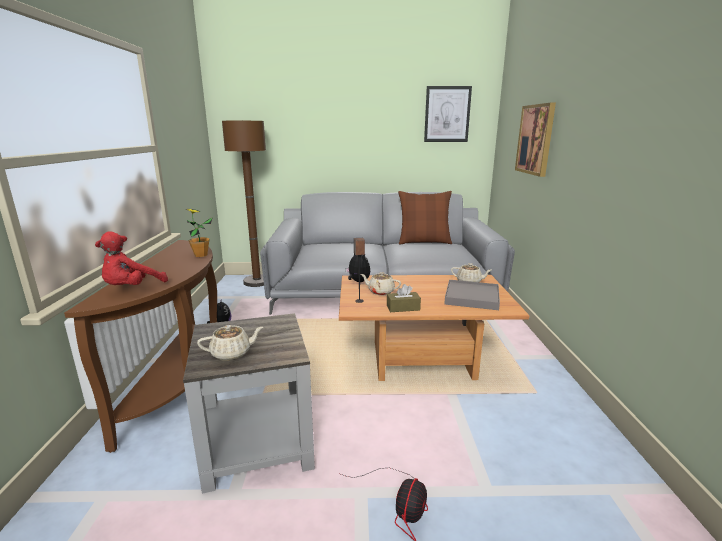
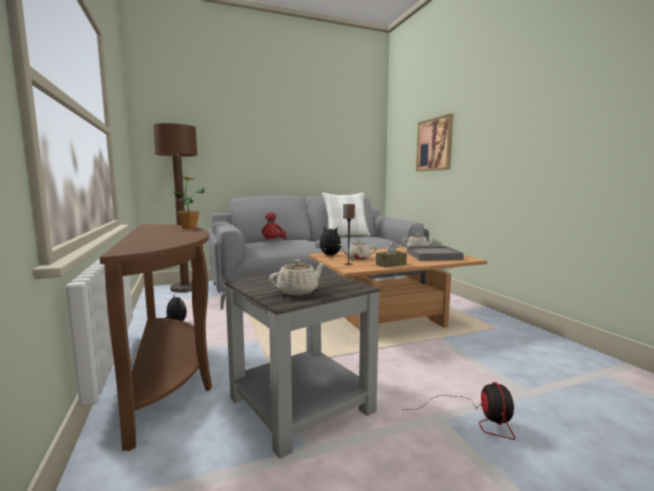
camera: 20 degrees left, 10 degrees down
(132, 288) = (154, 243): red plush toy -> red plush toy (273, 242)
(424, 242) = (346, 236): brown pillow -> white pillow
(447, 114) = (350, 133): picture -> none

